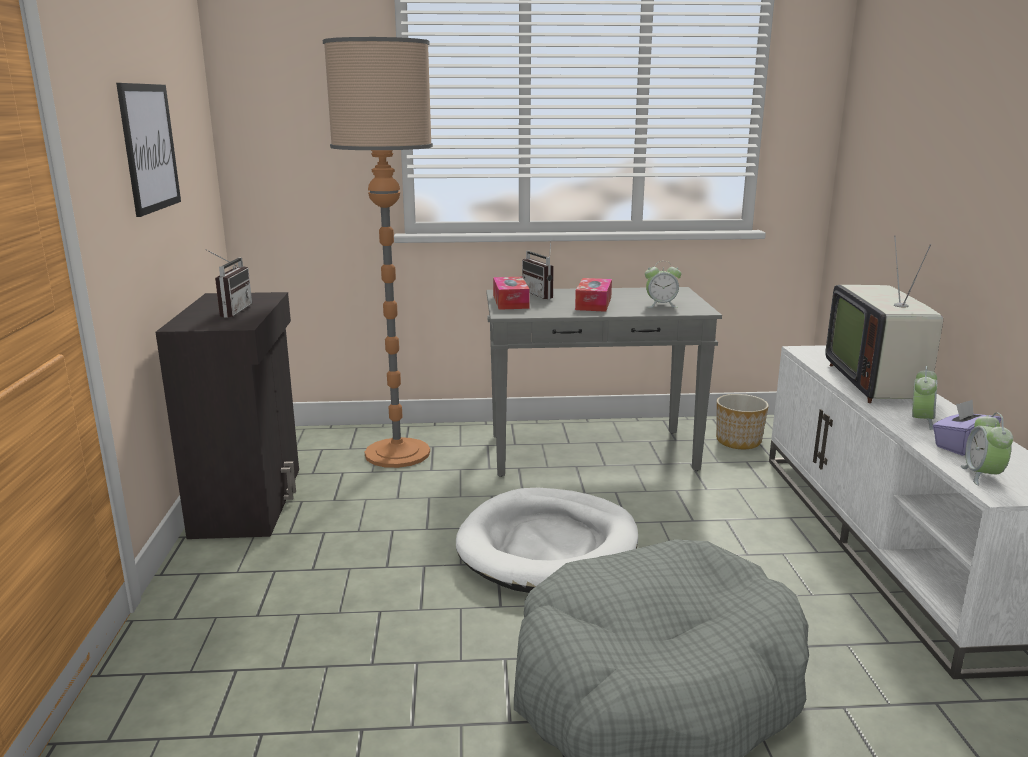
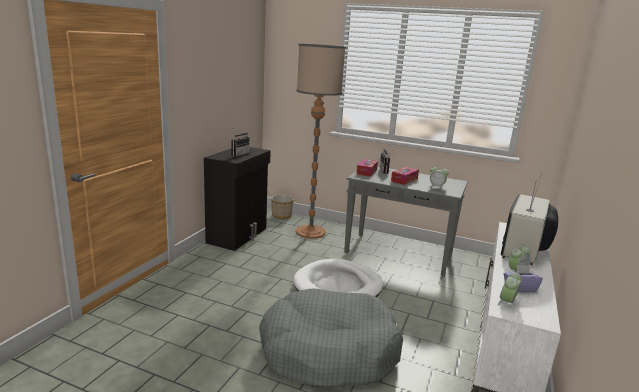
camera: 25 degrees right, 0 degrees up
(149, 147) = (218, 84): picture -> none
(739, 442) = (481, 269): planter -> planter (281, 216)

